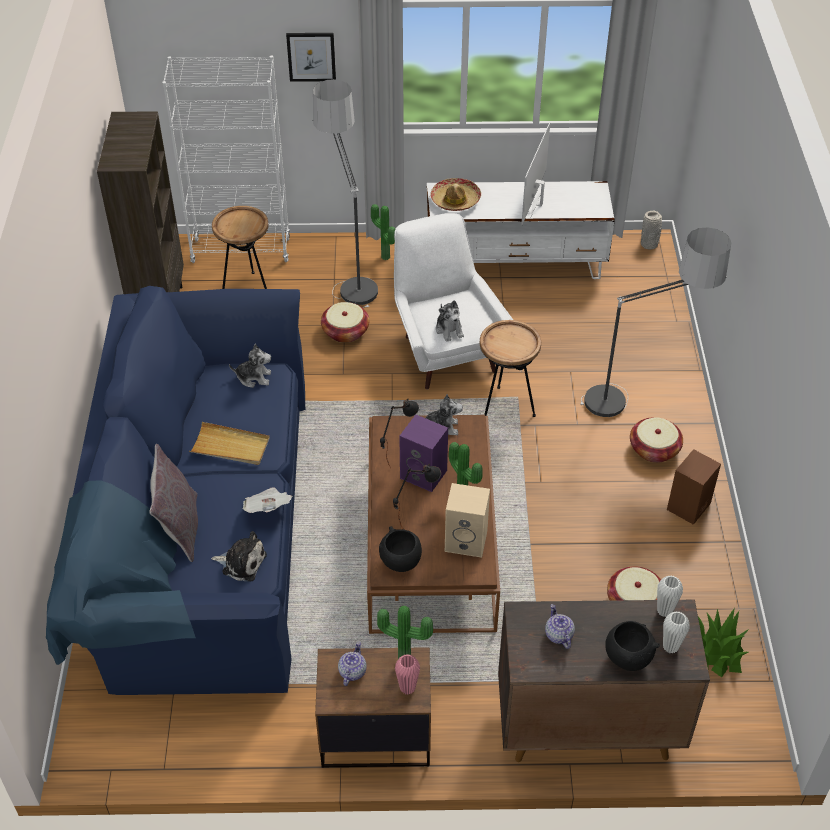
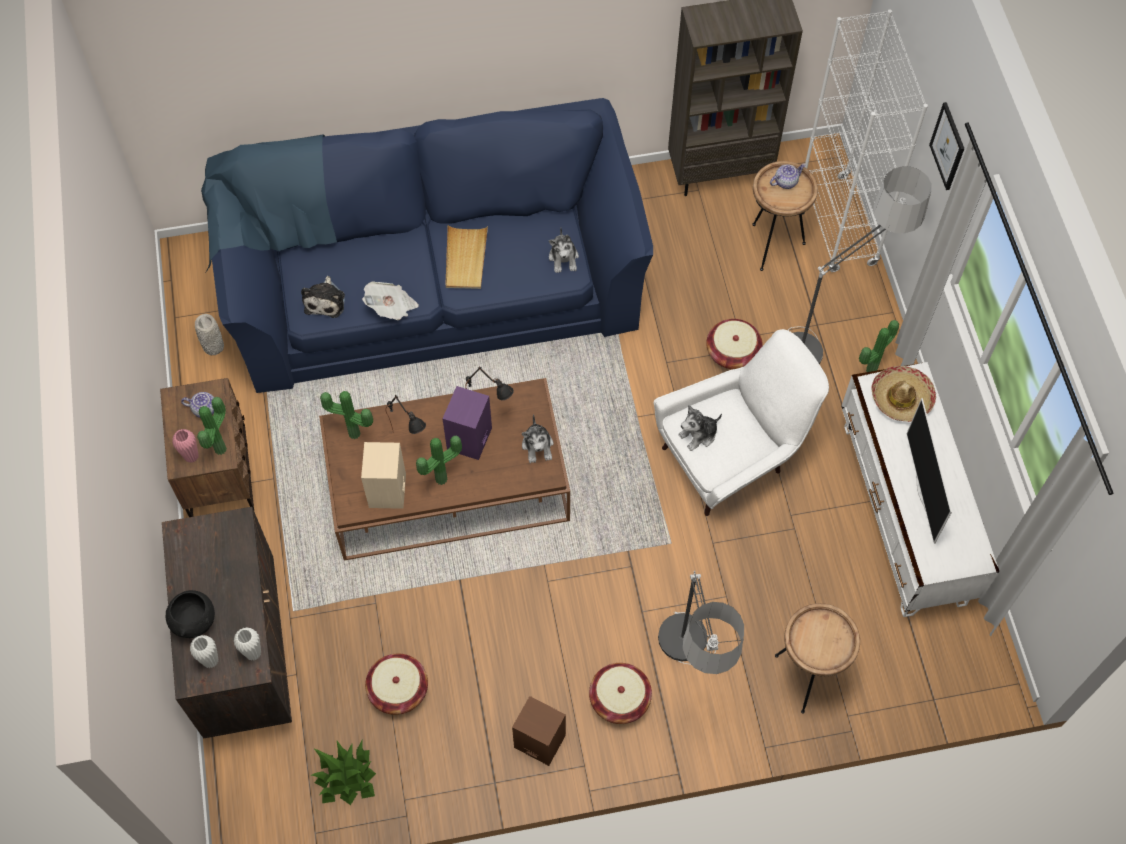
camera: 80 degrees right, 15 degrees up
(179, 528) = (361, 243): grey pillow -> none
(400, 562) = (353, 436): black bowl -> potted plant
(505, 408) = (650, 532): brown side table -> brown side table (806, 677)
(537, 204) = (923, 491): television -> television turned 105 degrees counterclockwise
(558, 635) = (216, 557): teapot -> teapot (786, 181)
(649, 244) = (991, 674): grey vase -> grey vase (213, 347)

